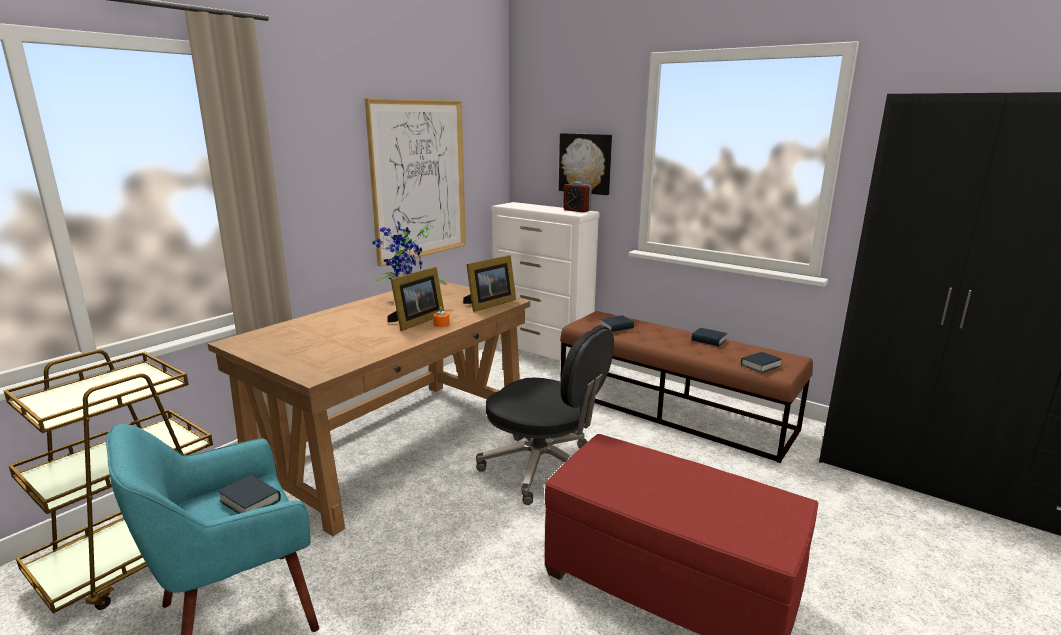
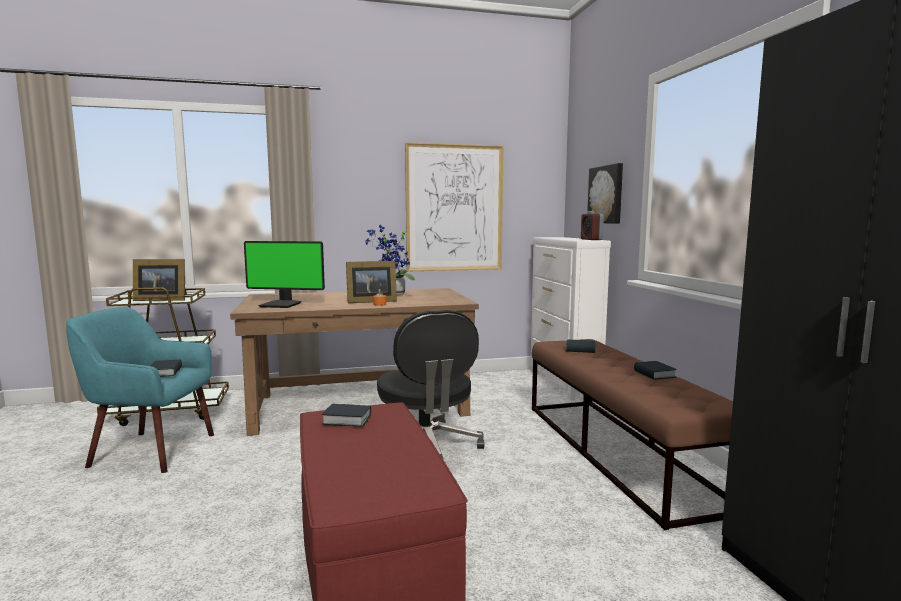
camera: 40 degrees right, 10 degrees down
(328, 353) = (282, 304): none -> monitor
(488, 304) = (442, 301): picture frame -> picture frame (160, 299)
(760, 365) = (664, 401): book -> book (347, 420)

